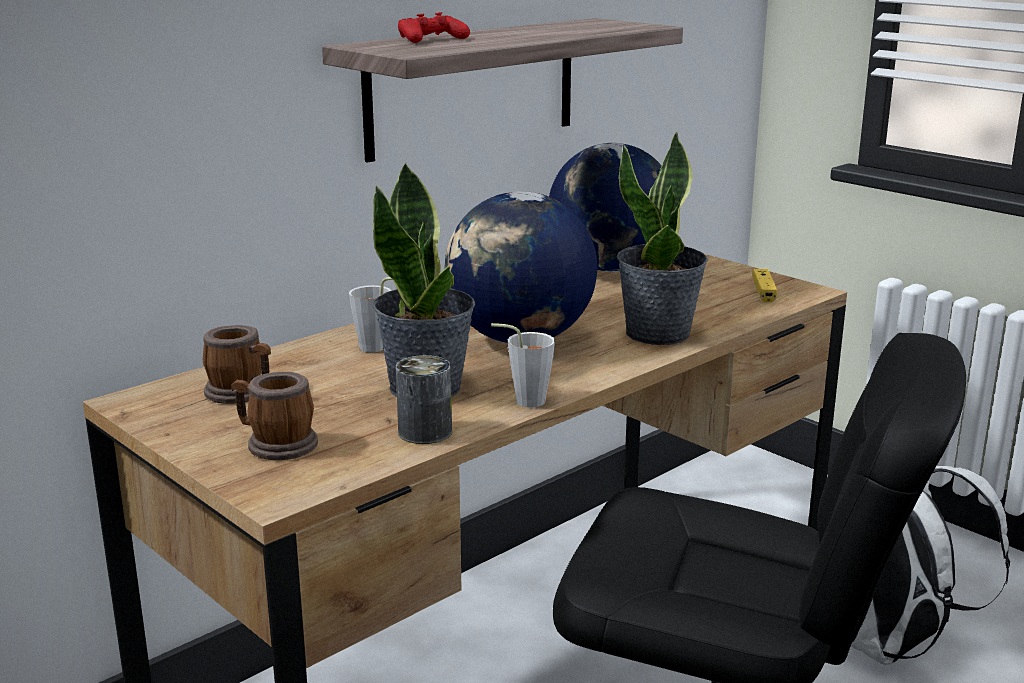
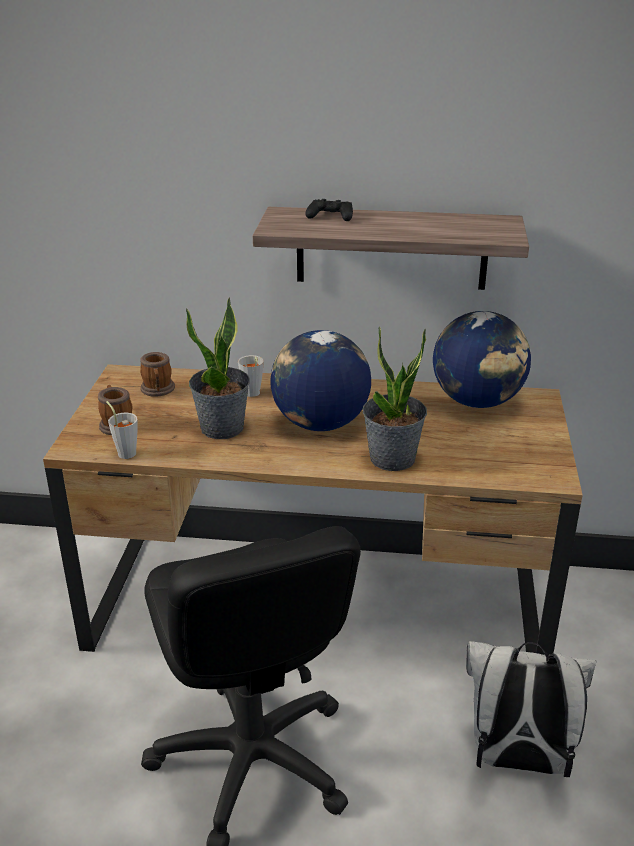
camera: 50 degrees right, 10 degrees up
(425, 432) = (172, 451): can -> none
(431, 39) = (330, 216): red game controller -> black game controller
(523, 401) = (240, 459): grey cup -> grey cup (125, 452)
(763, 292) = (525, 465): yellow game controller -> none

